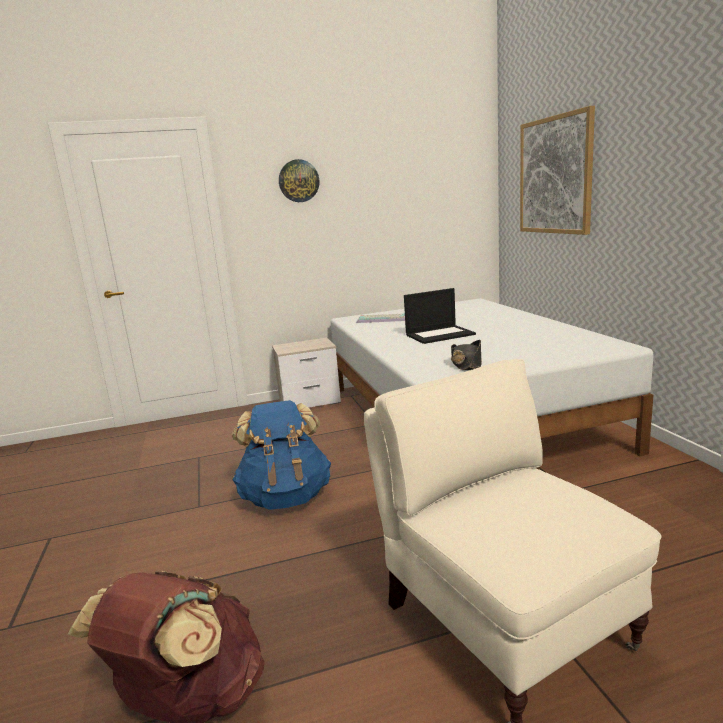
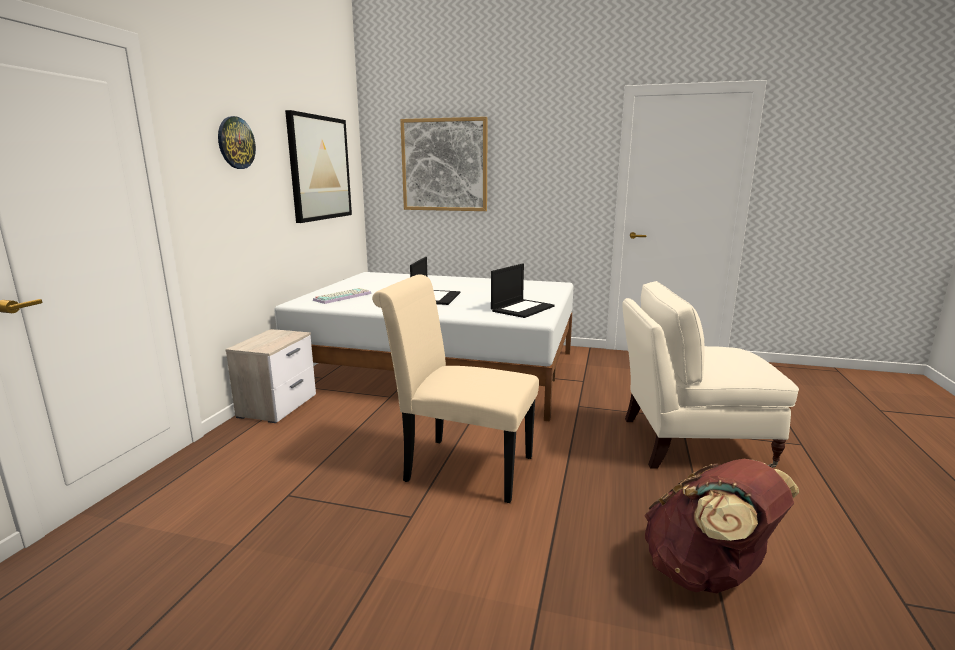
camera: 60 degrees left, 0 degrees up
(286, 497) = (460, 467): blue backpack -> beige chair
(416, 192) = (319, 168): none -> picture
(466, 364) = (522, 308): black hat -> laptop

